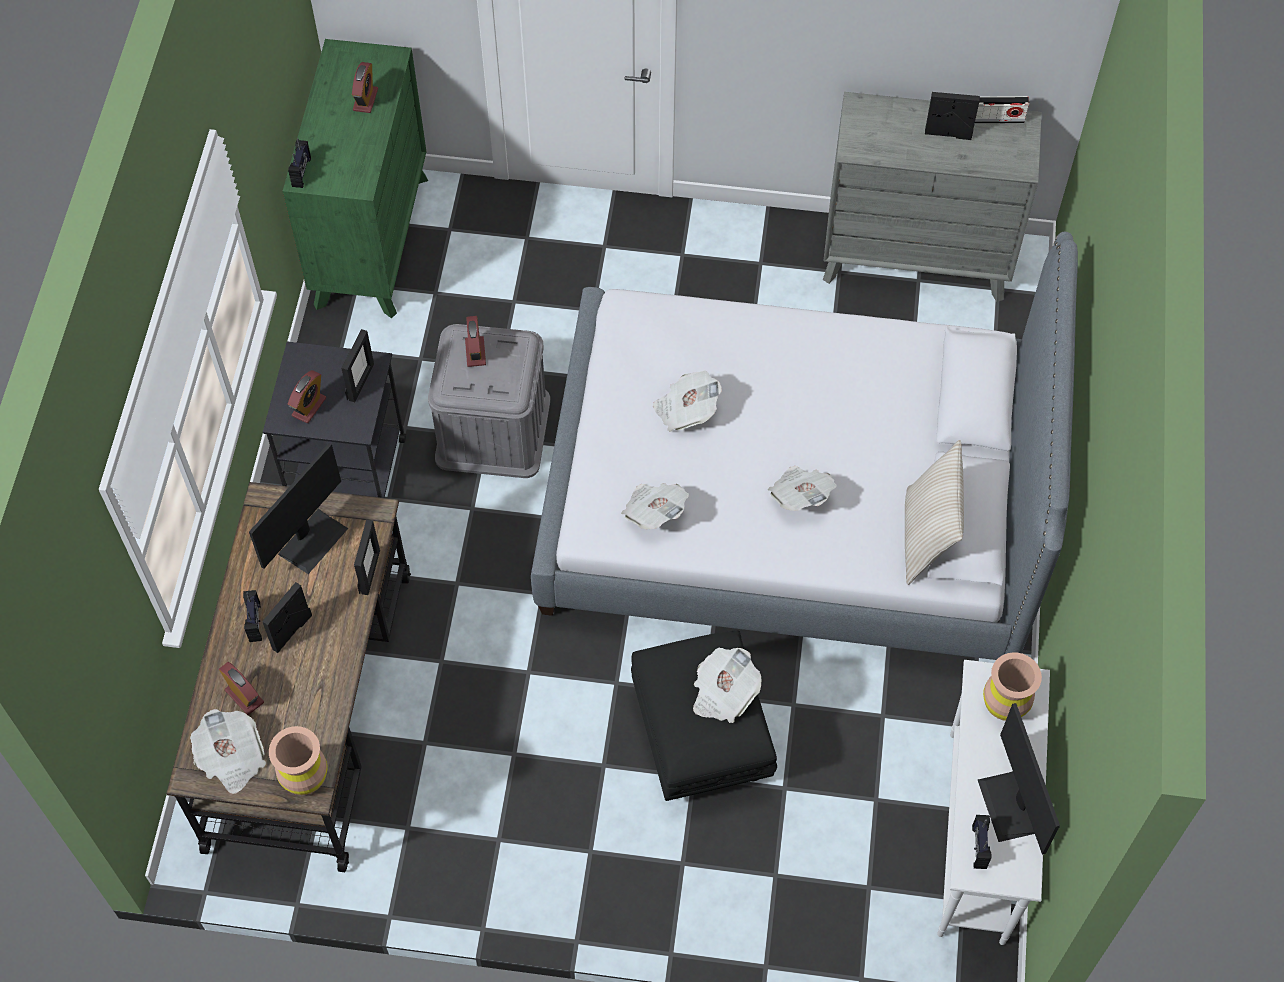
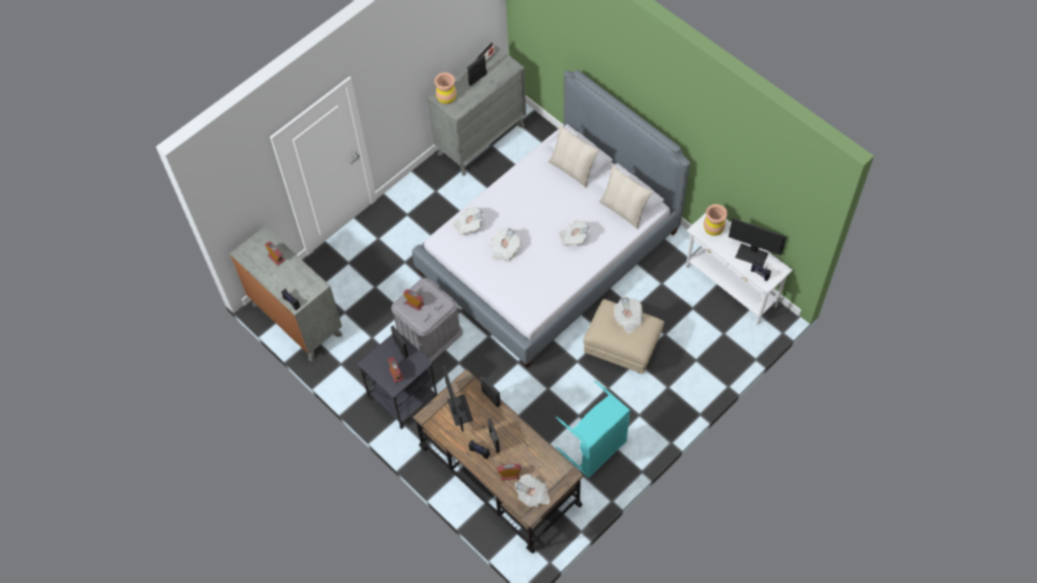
camera: 50 degrees left, 0 degrees up
(304, 776) = (561, 473): brown vase -> brown vase (446, 98)
(371, 240) = (296, 319): green dresser -> grey dresser
(470, 826) = (596, 449): none -> turquoise laundry basket
(654, 512) = (539, 289): newspaper -> newspaper (468, 225)
(702, 737) = (623, 347): black ottoman -> beige ottoman
(937, 405) = (573, 169): none -> beige pillow

